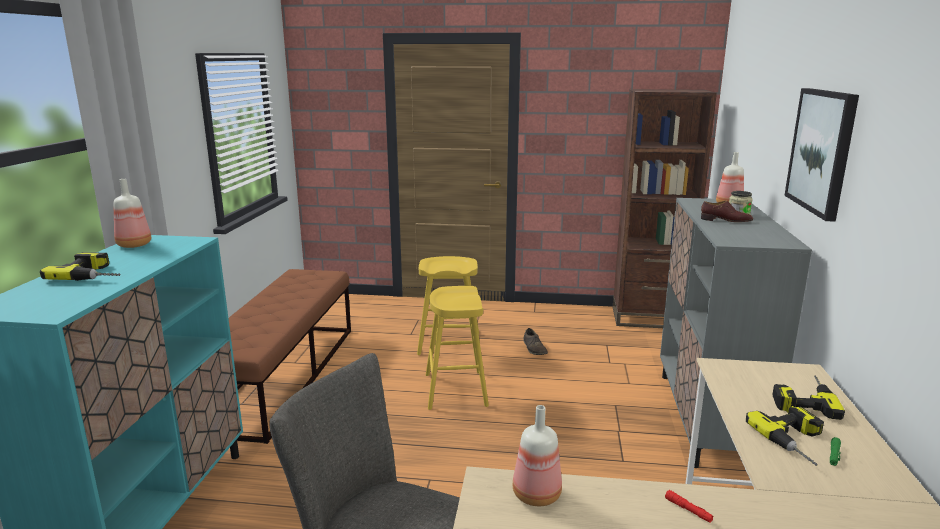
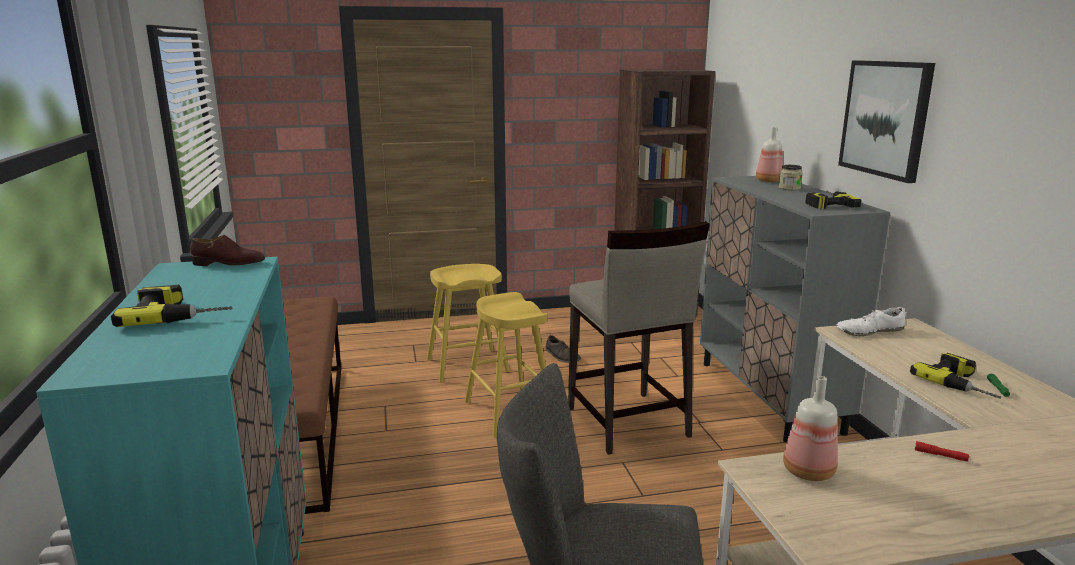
camera: 20 degrees left, 0 degrees up
(133, 245) = (175, 275): bottle -> none
(550, 418) = (627, 423): none -> beige stool
(726, 220) = (786, 194): brown shoe -> brown shoe (228, 263)
(751, 370) = (868, 331): none -> white shoe
(802, 398) = (930, 348): power drill -> power drill (825, 203)

